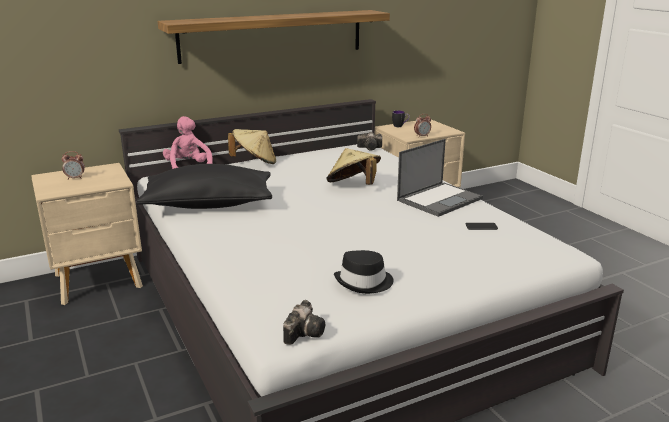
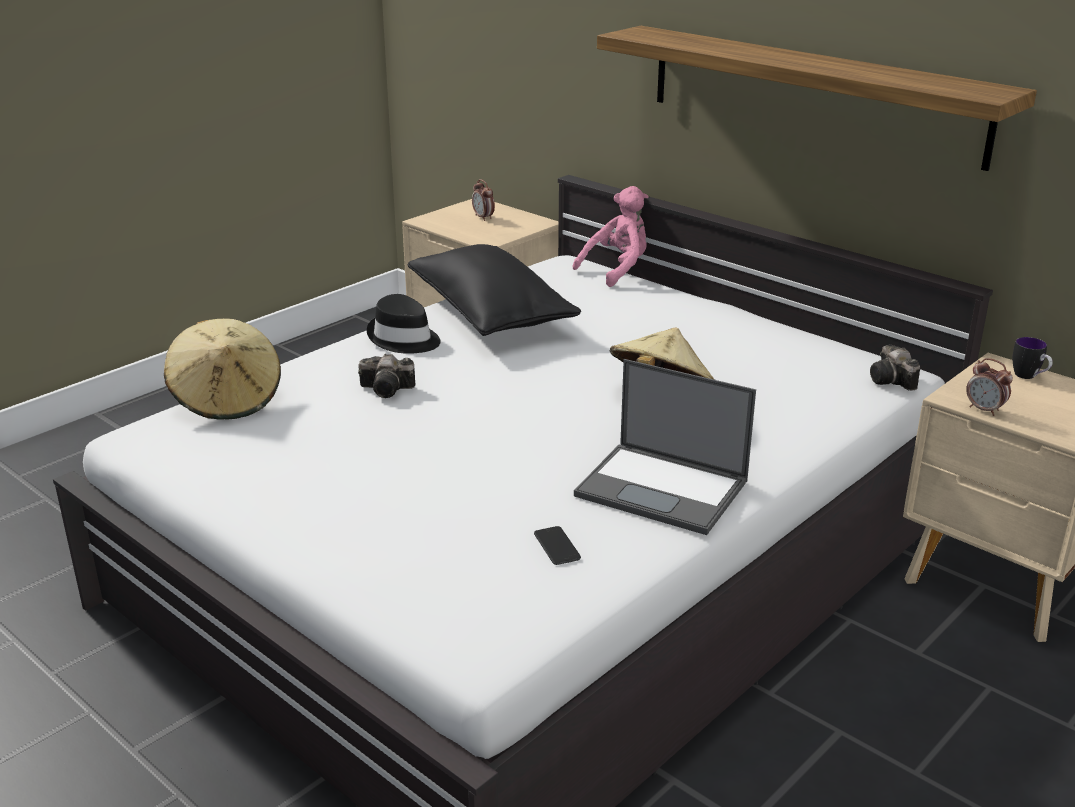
camera: 70 degrees right, 5 degrees up
(254, 162) = (693, 304): beige hat -> beige hat (227, 400)
(304, 332) = (143, 449): camera -> camera (389, 389)
(364, 282) = (281, 465): black hat -> black hat (403, 339)

